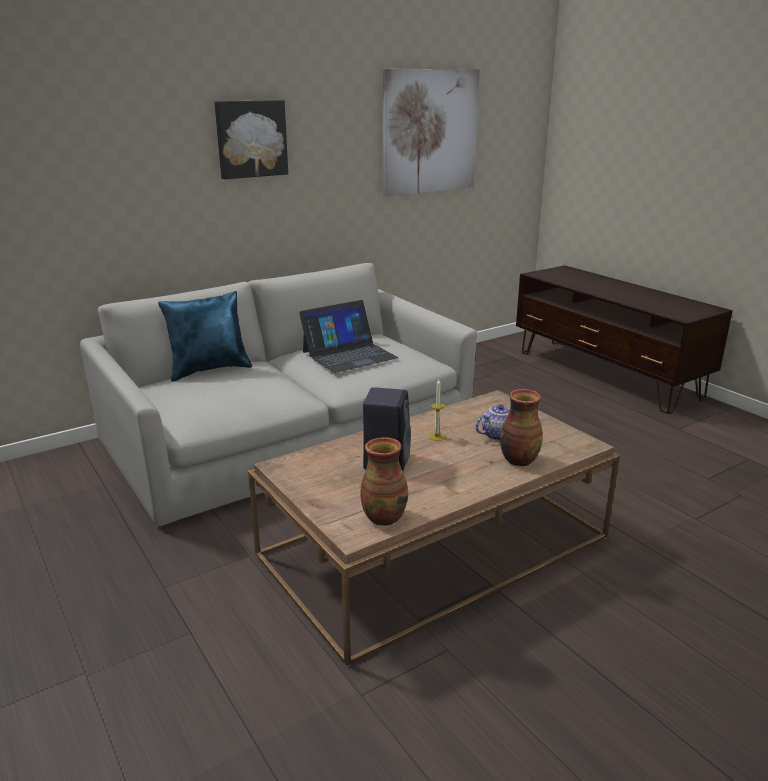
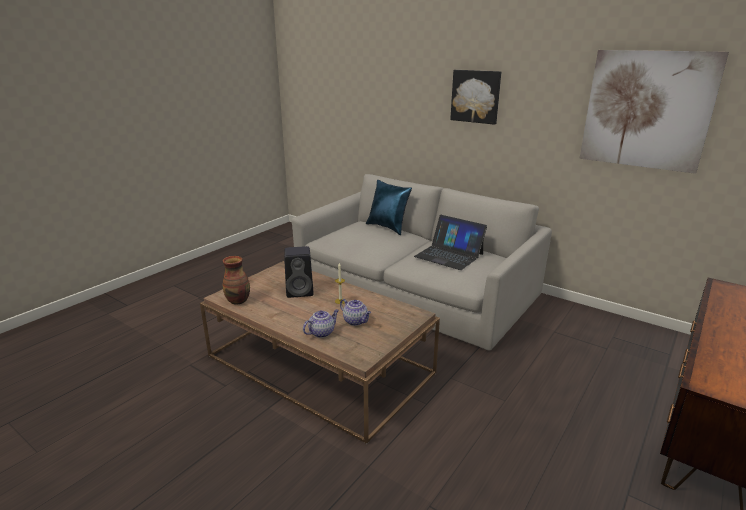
camera: 70 degrees right, 0 degrees up
(518, 460) = (322, 332): vase -> teapot

